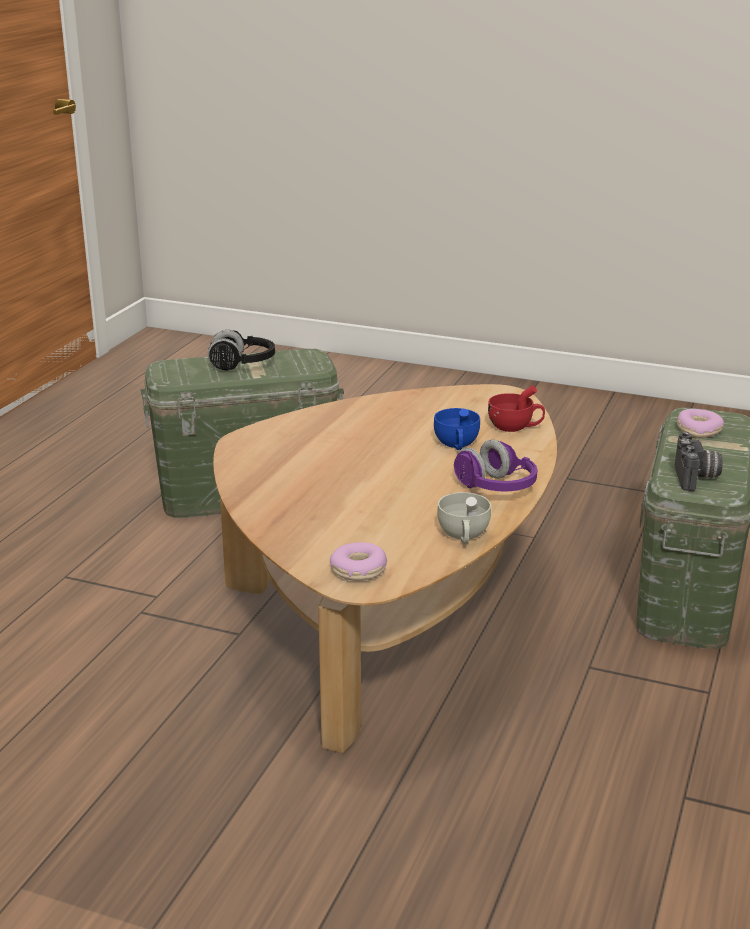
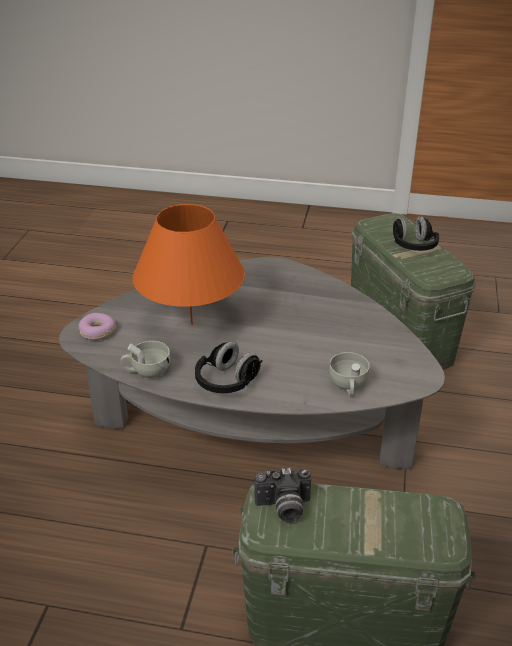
camera: 80 degrees right, 10 degrees up
(364, 502) = (191, 324): none -> orange table lamp
(392, 615) = (253, 428): brown coffee table -> grey coffee table
(456, 445) = (300, 357): blue cup -> none
(495, 488) = (227, 382): purple headphones -> black headphones
(515, 427) = (348, 386): red cup -> white cup
(698, 430) = (401, 514): donut -> none

